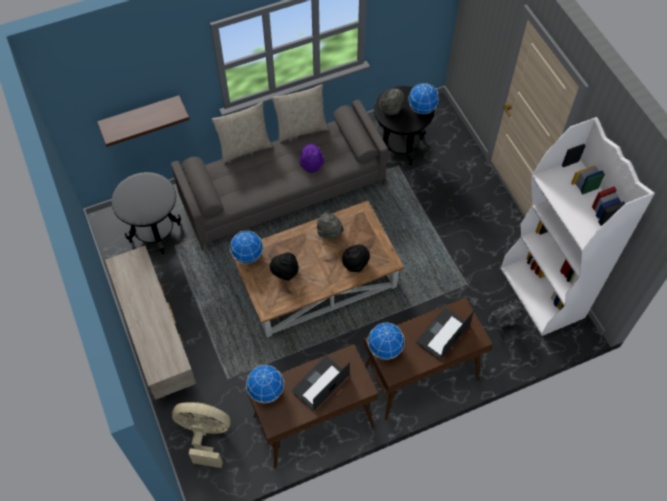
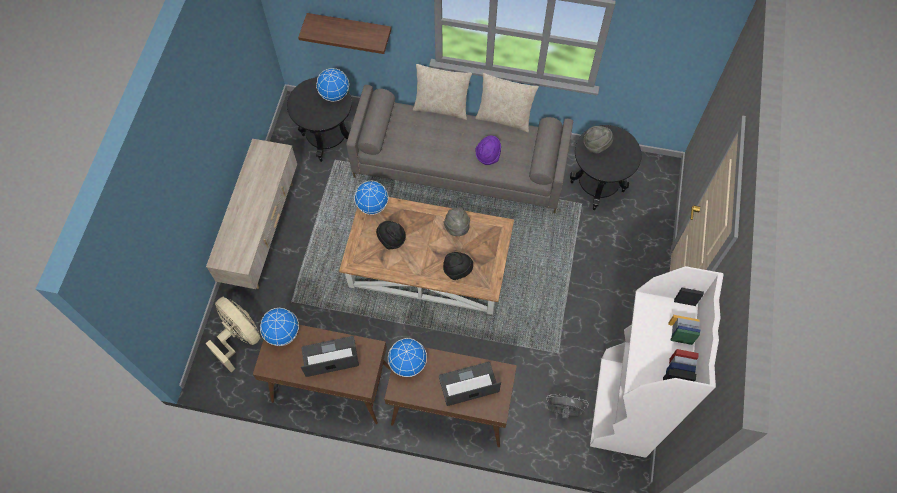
camera: 35 degrees right, 5 degrees up
(422, 108) = (625, 162): globe -> globe (334, 94)

